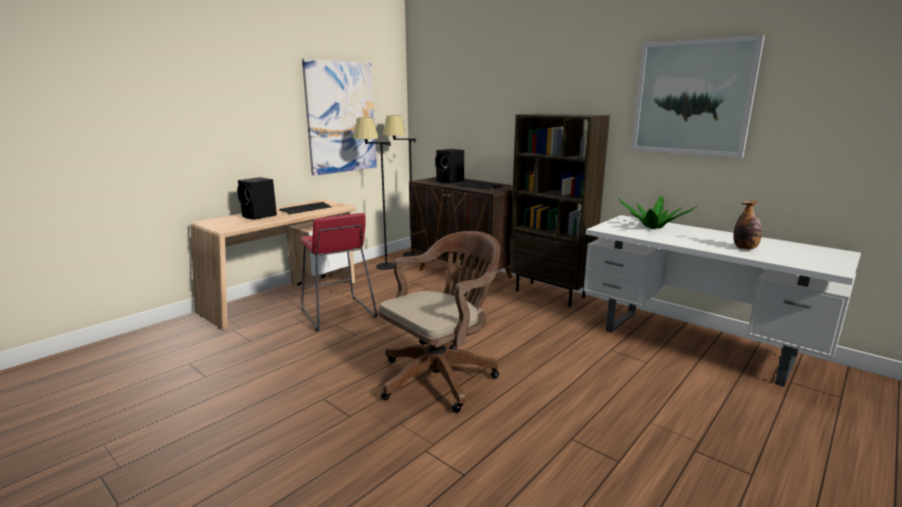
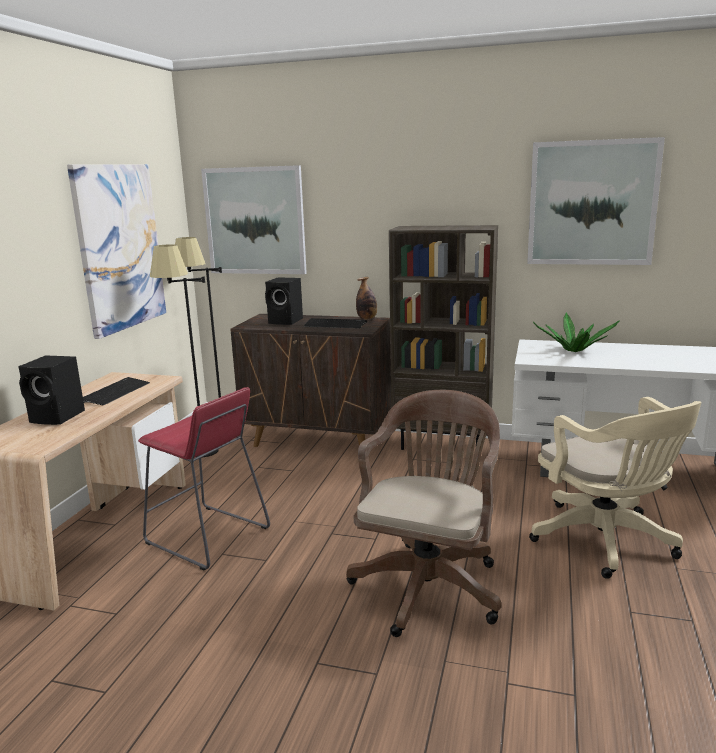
camera: 25 degrees left, 0 degrees up
(445, 107) = (255, 221): none -> picture
(609, 388) = (607, 542): none -> beige office chair
(745, 248) = (684, 361): bottle -> bottle (367, 319)

